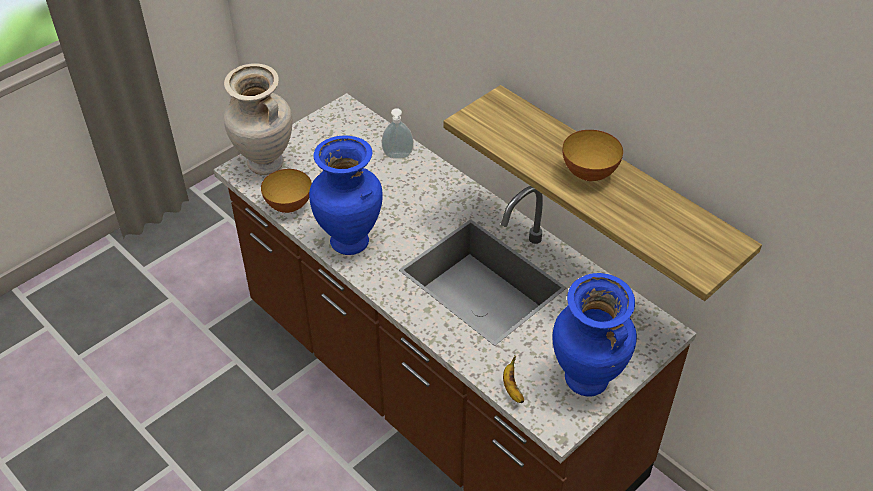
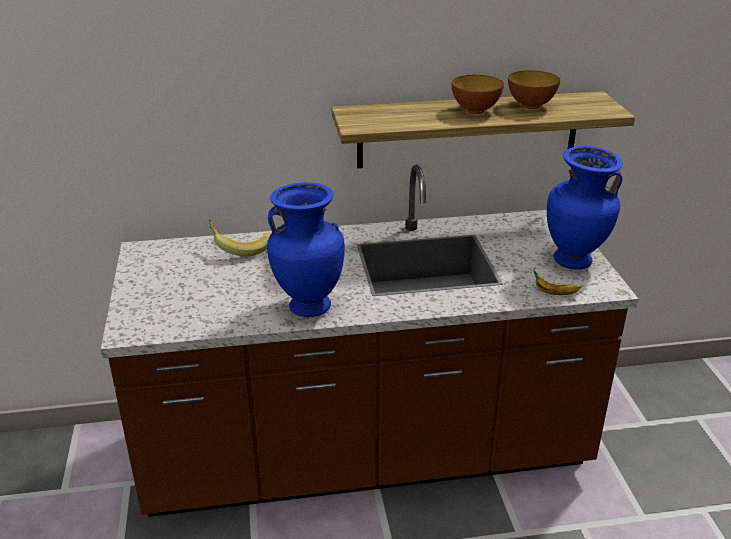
camera: 55 degrees left, 15 degrees down
(265, 165) = (145, 316): beige vase -> none
(289, 206) = (219, 322): bowl -> bowl (530, 106)
(398, 157) = (240, 248): soap dispenser -> banana

